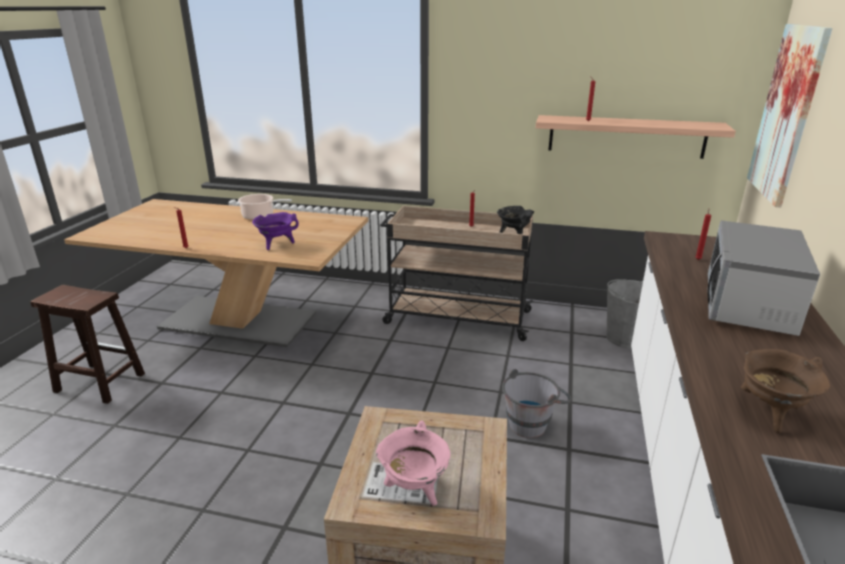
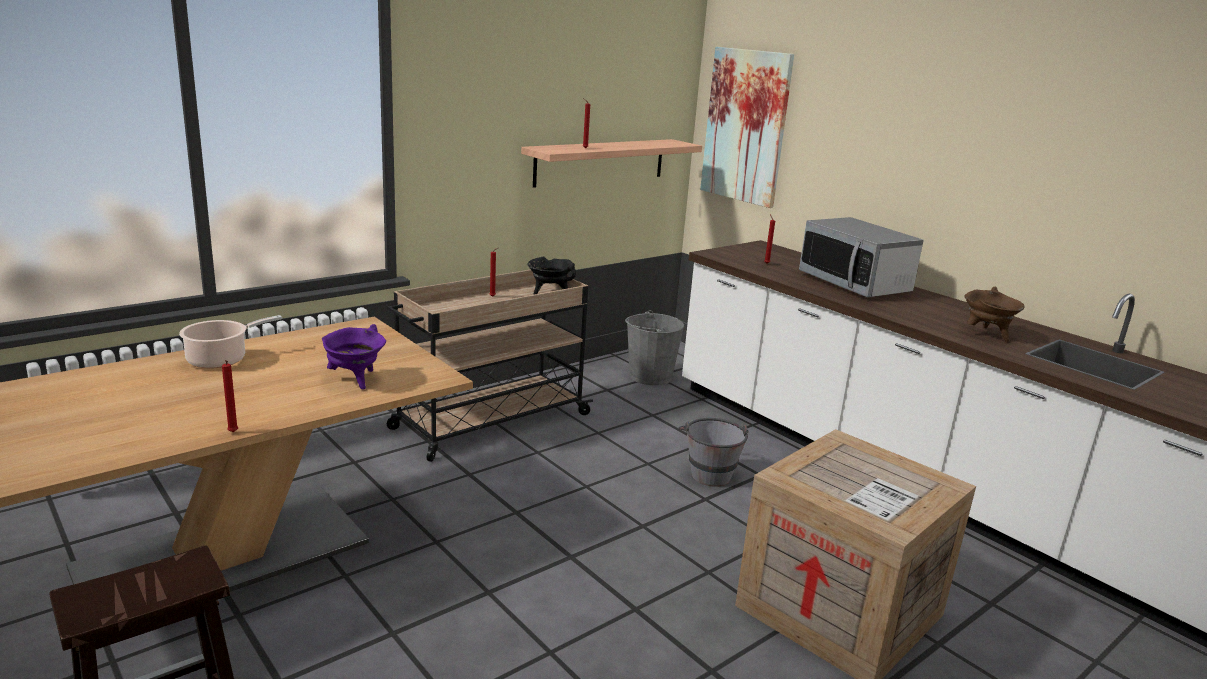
camera: 55 degrees left, 5 degrees down
(414, 489) = (896, 496): pink cooking pot -> none

